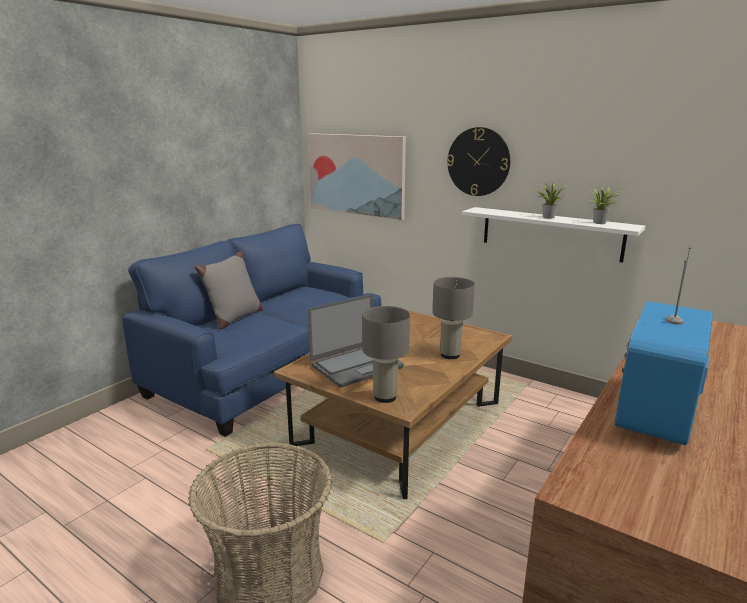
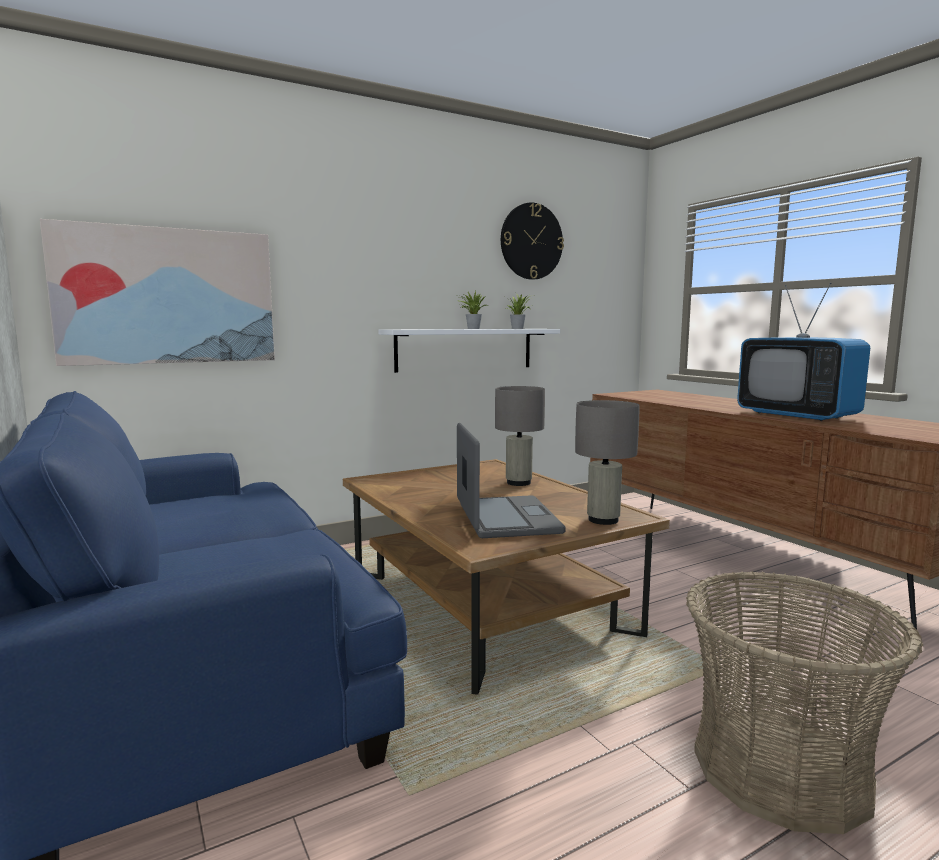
camera: 65 degrees left, 10 degrees down
(234, 318) = (174, 568): grey pillow -> none
(478, 162) = (378, 272): wall clock -> wall clock (531, 241)

